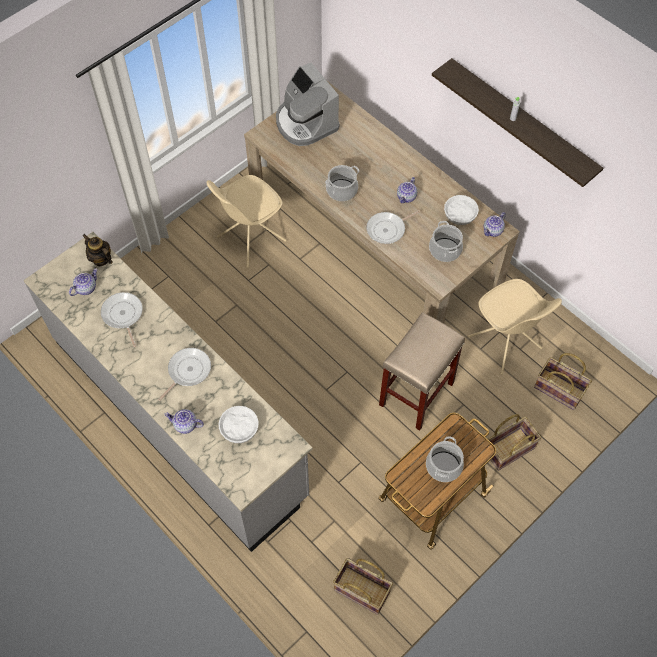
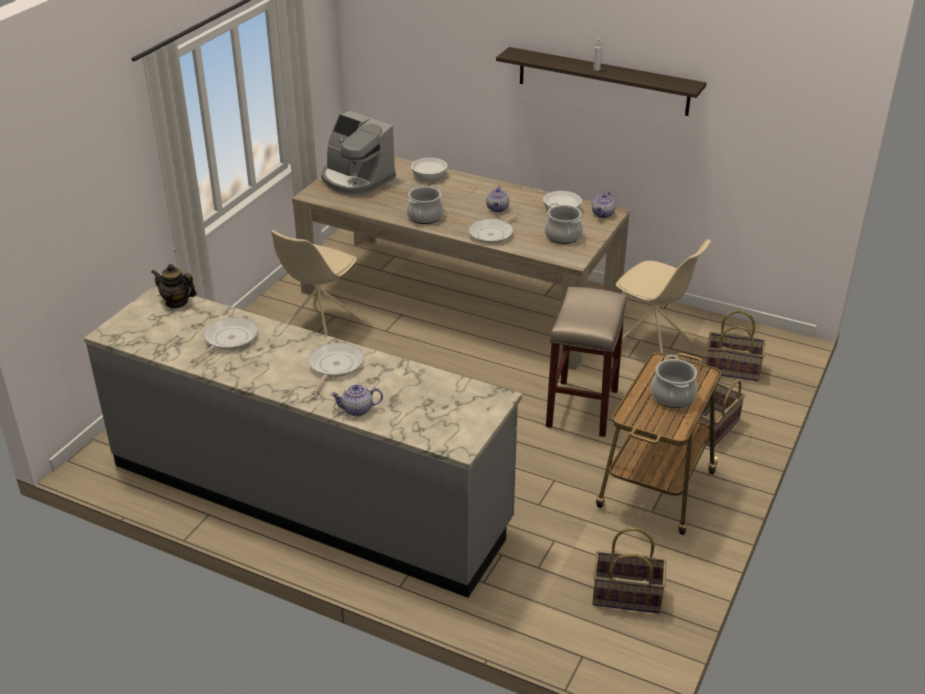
camera: 20 degrees left, 25 degrees down
(86, 288) = (169, 328): teapot -> none
(123, 315) = (228, 339): frying pan -> frying pan turned 75 degrees clockwise
(239, 429) = (426, 398): white bowl -> white bowl (429, 176)

